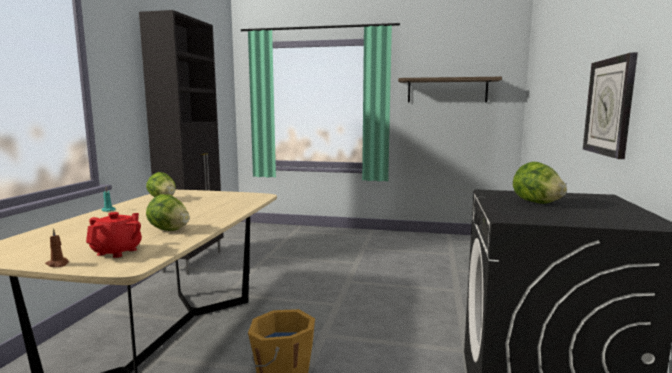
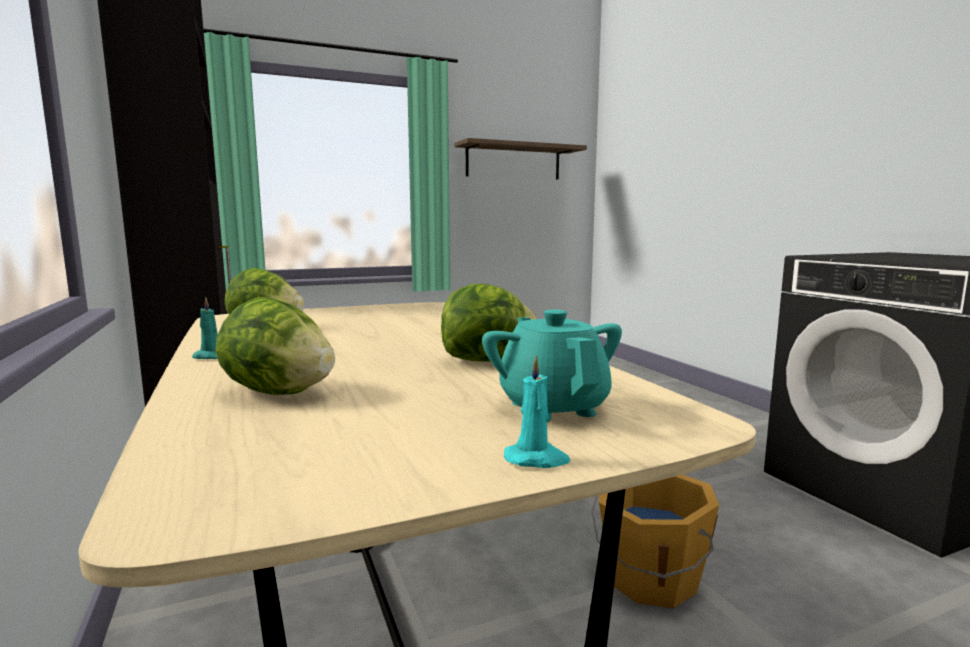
camera: 35 degrees left, 0 degrees up
(58, 264) = (537, 459): brown candle -> turquoise candle
(117, 252) = (553, 407): red teapot -> turquoise teapot
(536, 202) = (898, 257): lettuce -> lettuce (279, 392)
(609, 107) = (853, 160): wall clock -> none

